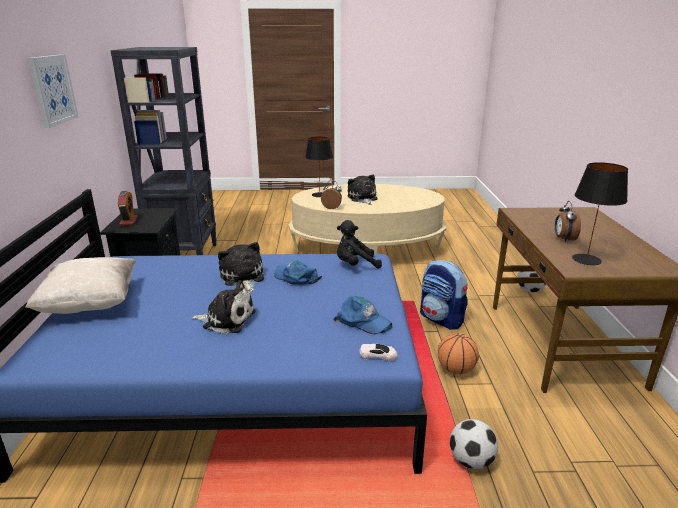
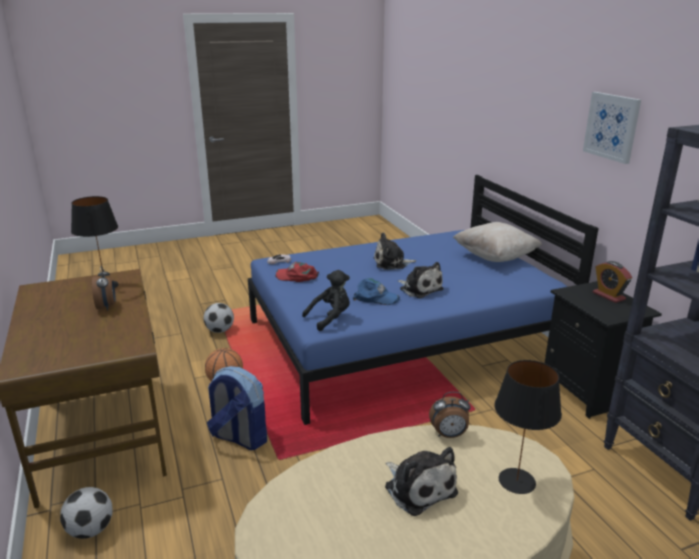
camera: 160 degrees right, 0 degrees up
(363, 321) = (297, 276): blue cap -> red cap

